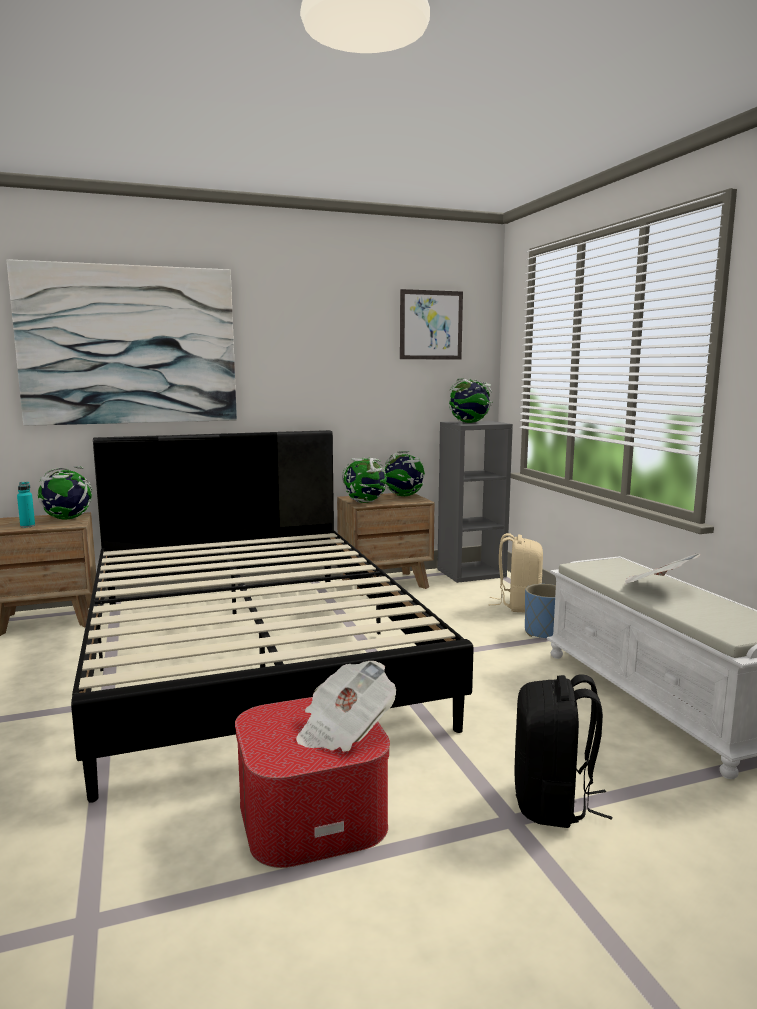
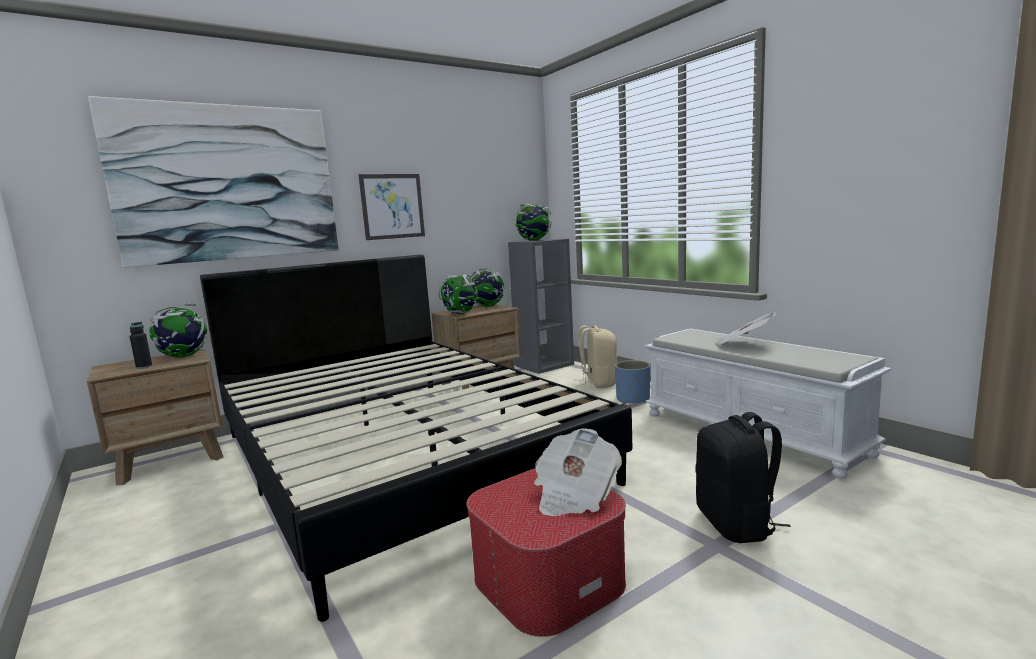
camera: 15 degrees left, 0 degrees up
(27, 526) = (144, 367): turquoise bottle -> black bottle
(431, 325) = (494, 161): picture -> picture (392, 206)

